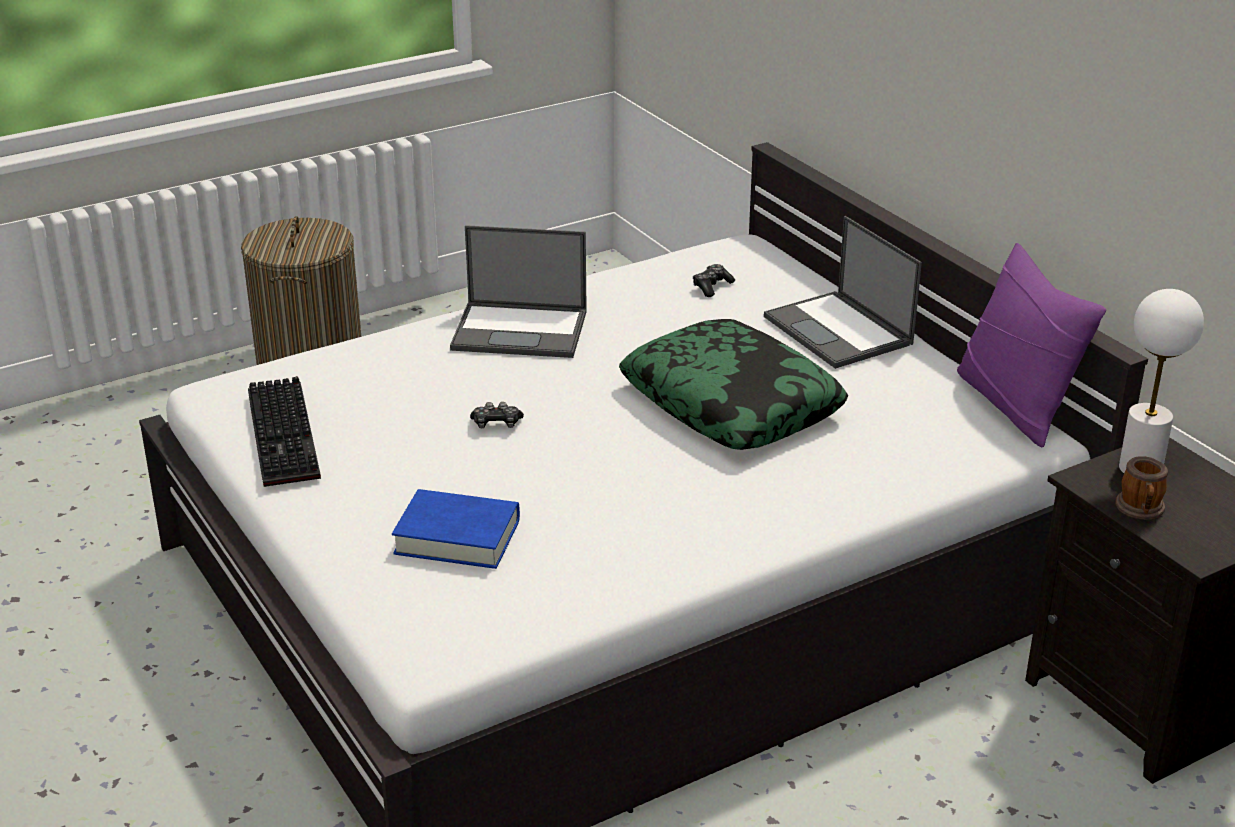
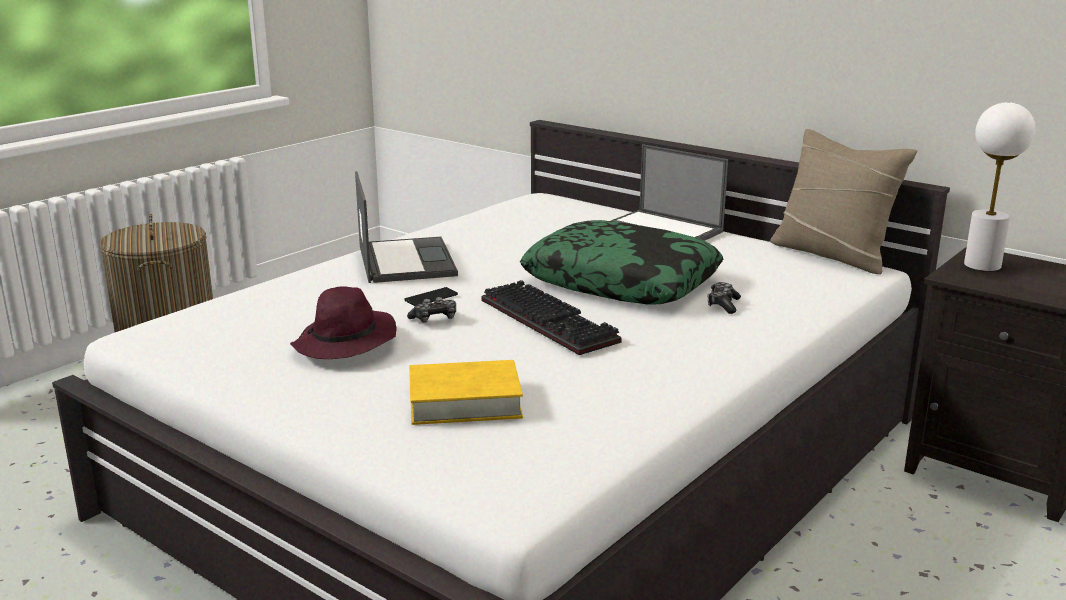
camera: 20 degrees left, 10 degrees down
(287, 436) = (237, 354): keyboard -> keyboard (552, 321)
(391, 441) = (346, 343): none -> purple hat
(457, 537) = (464, 401): blue book -> yellow book
(512, 392) = (431, 297): none -> phone
(521, 330) = (405, 260): laptop -> laptop turned 90 degrees counterclockwise
(712, 286) = (538, 220): game controller -> game controller (723, 305)
(1015, 405) = (832, 255): purple pillow -> beige pillow
(1140, 510) = (1014, 287): mug -> none

